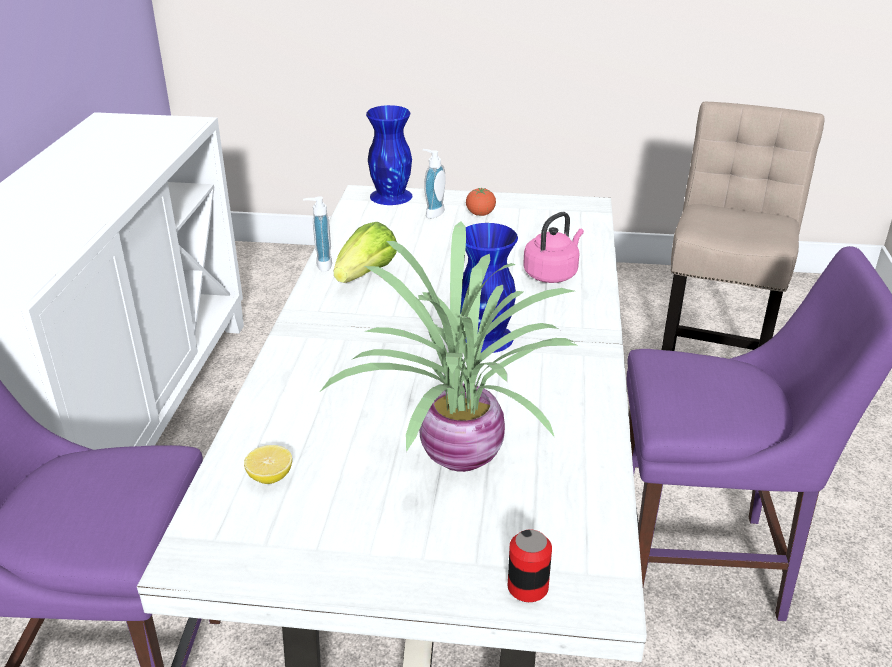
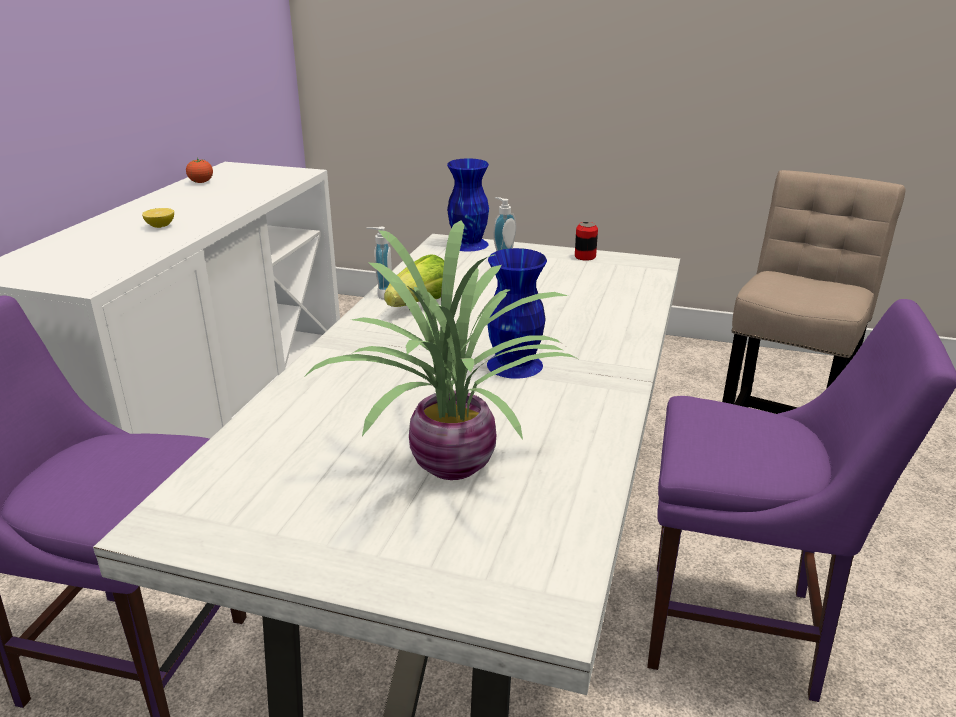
camera: 10 degrees right, 5 degrees down
(270, 477) = (259, 465): lemon -> lemon (160, 226)
(480, 214) = (547, 263): tomato -> tomato (201, 182)
(527, 587) = (476, 597): can -> can (585, 257)
(552, 274) = (600, 316): pink kettle -> none

